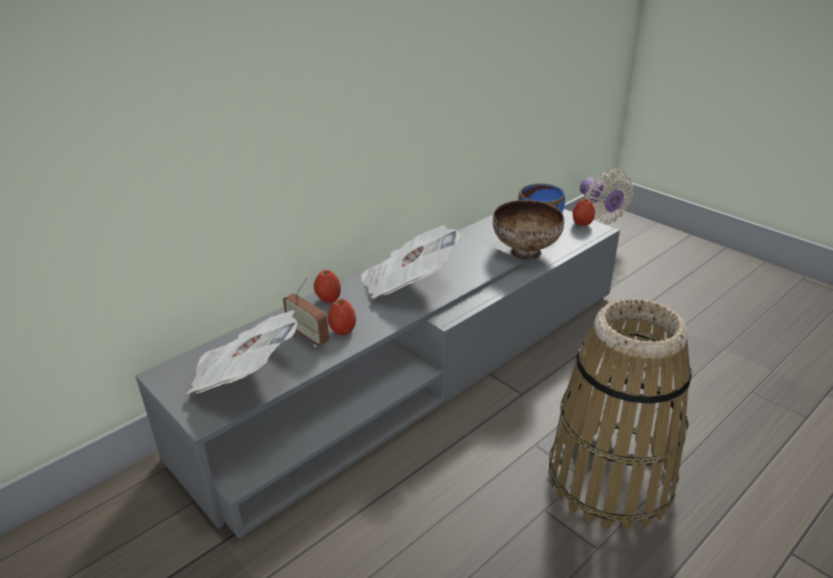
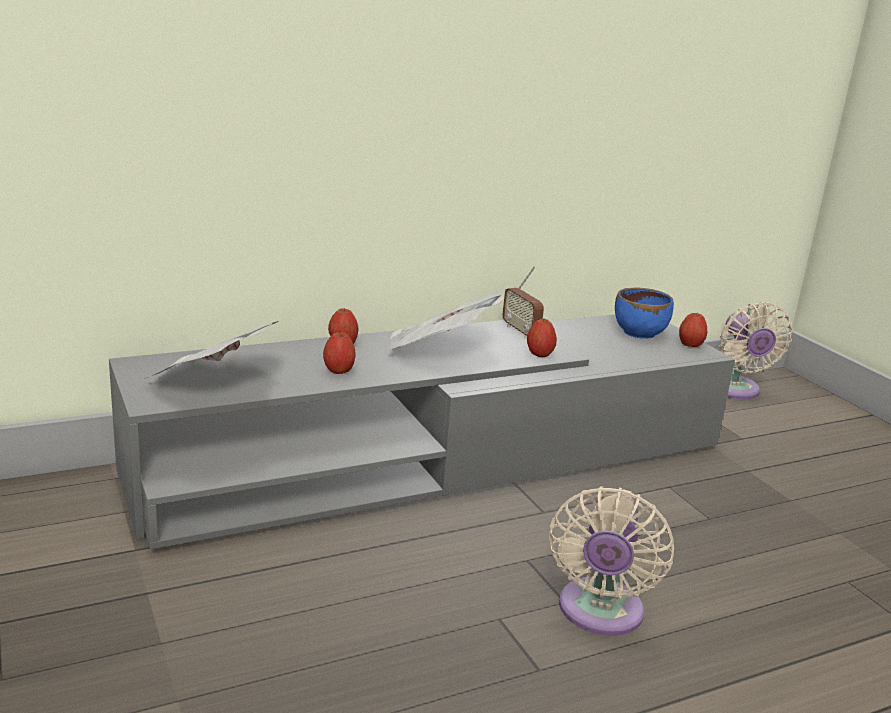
camera: 15 degrees right, 10 degrees down
(308, 336) = (299, 367): radio -> radio (520, 331)
(486, 266) = (539, 354): none -> apple
(524, 252) = (598, 354): bowl -> none
(610, 479) = (599, 614): basket -> beige fan

